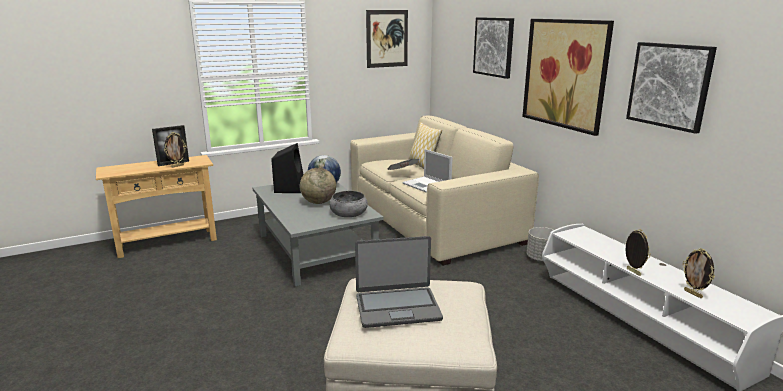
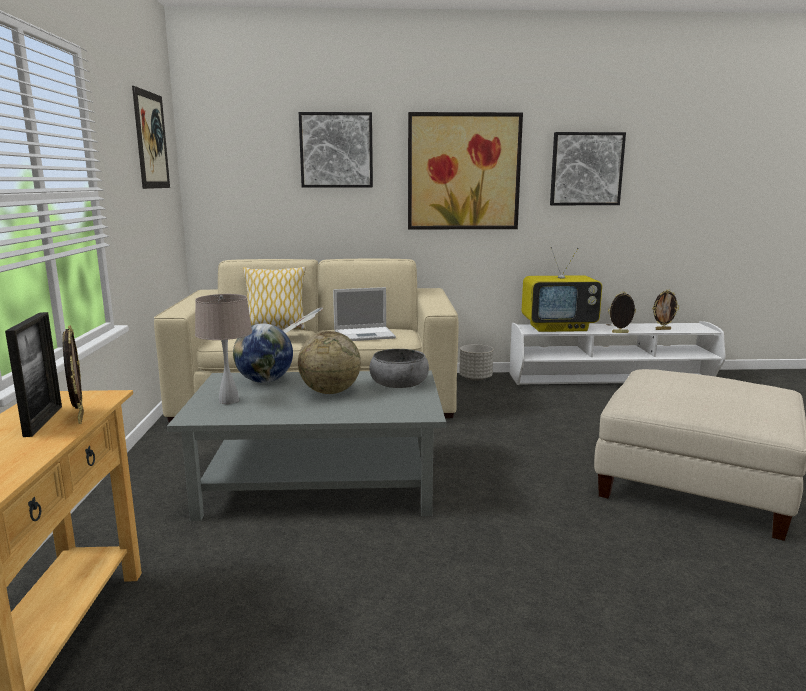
camera: 65 degrees left, 5 degrees down
(290, 188) = (228, 401): black speaker -> beige table lamp
(397, 307) = (708, 396): laptop -> none
(602, 243) = (559, 328): none -> television

